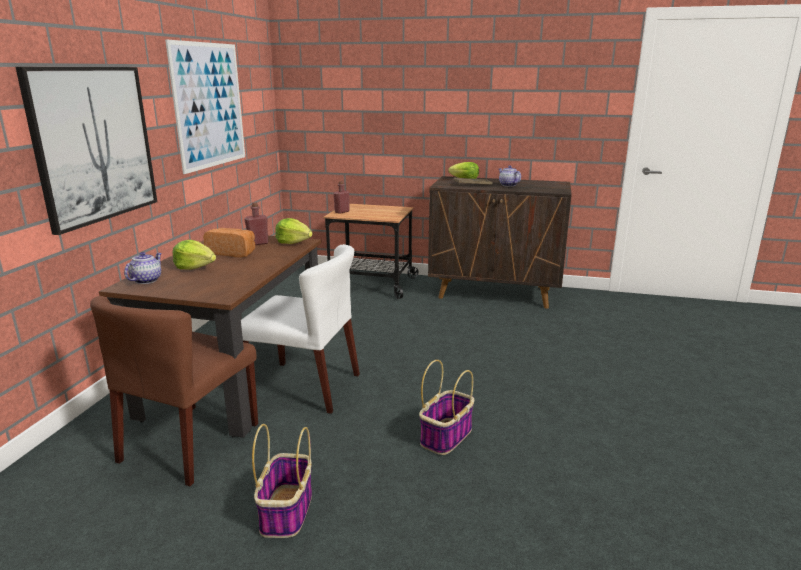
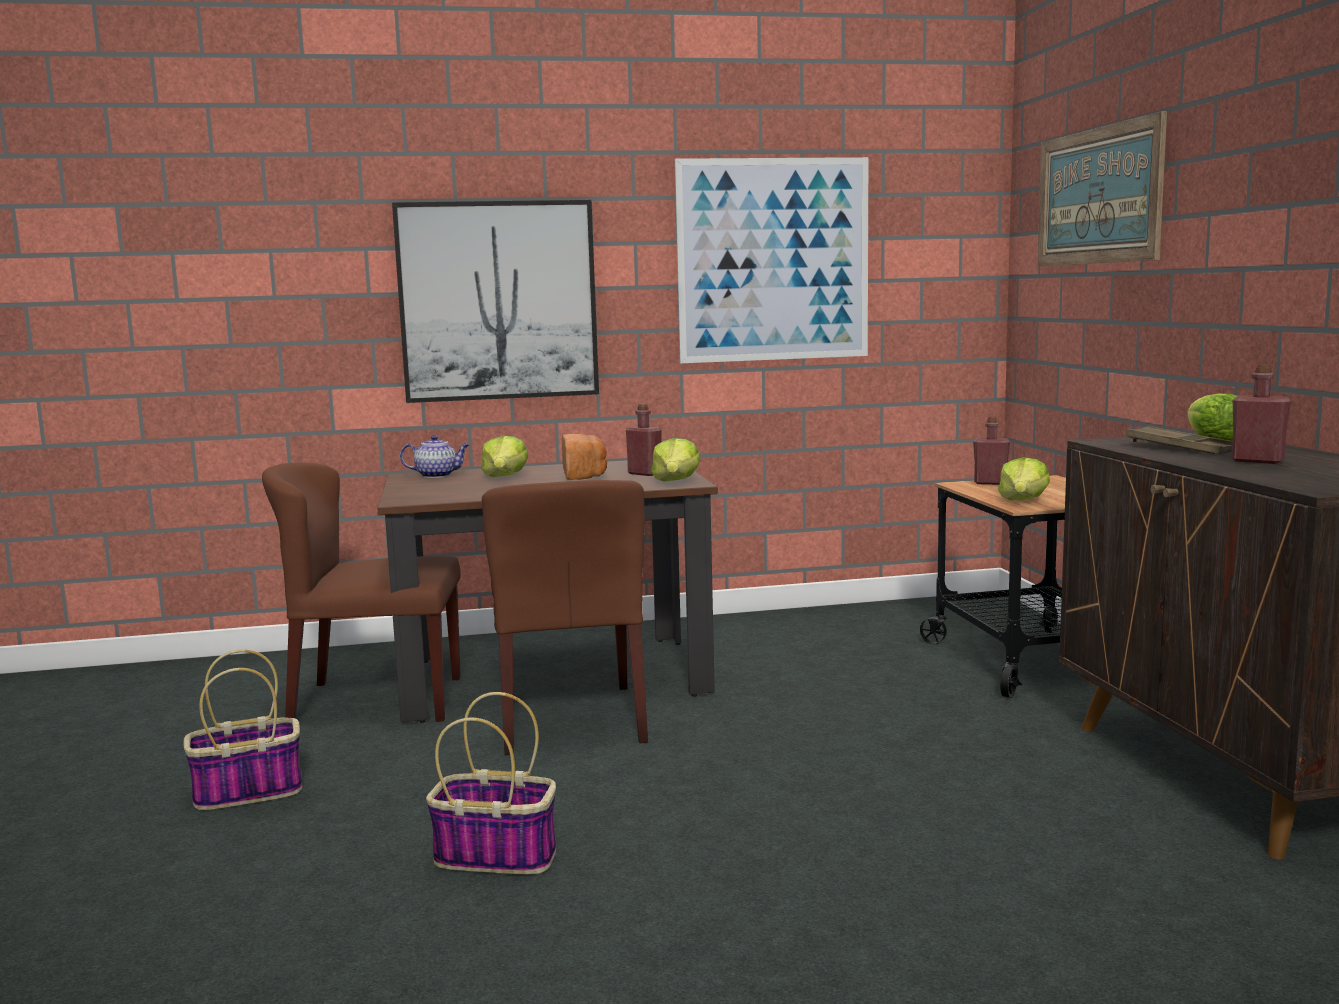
camera: 65 degrees right, 10 degrees down
(305, 386) = (571, 719): white chair -> brown chair
(351, 75) = (1098, 196): none -> picture
(382, 216) = (1023, 500): none -> lettuce
(508, 185) = (1257, 461): teapot -> red bottle

